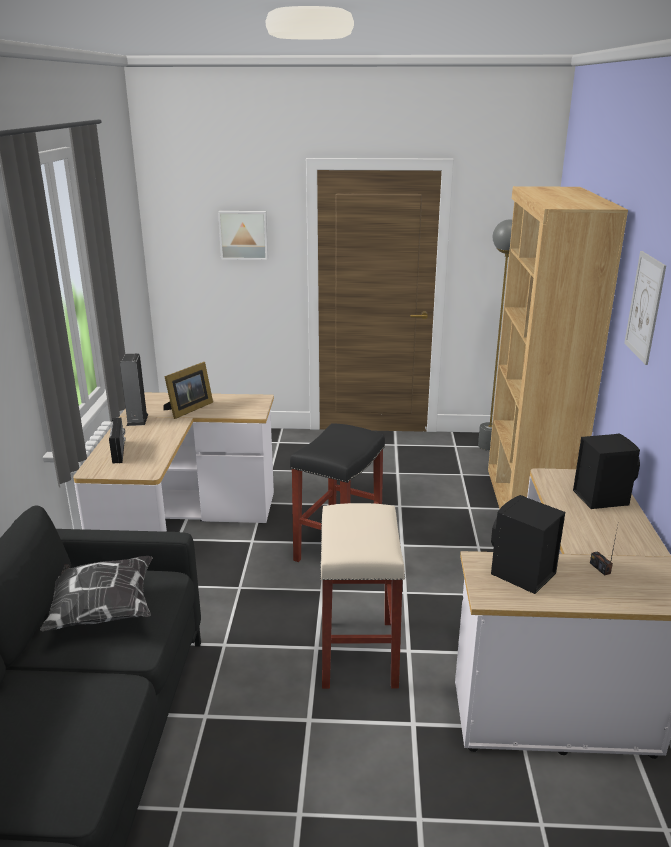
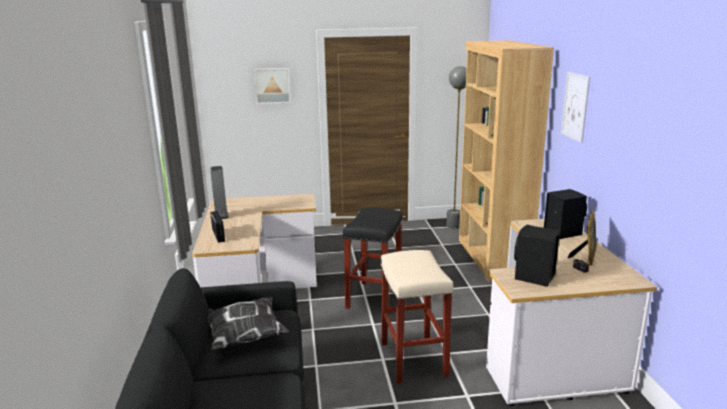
camera: 10 degrees left, 5 degrees down
(188, 409) = (255, 206): picture frame -> picture frame (586, 255)

